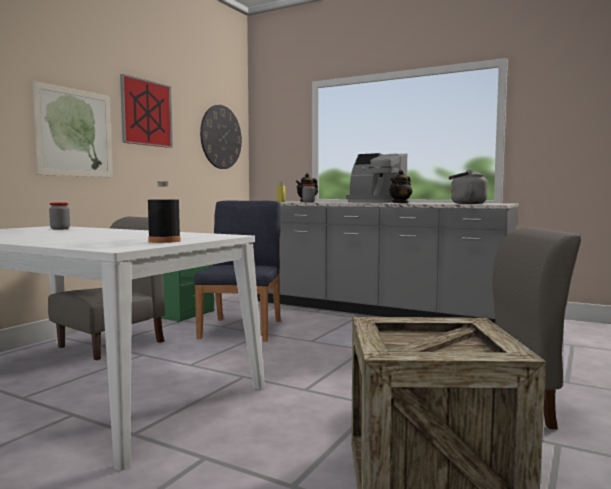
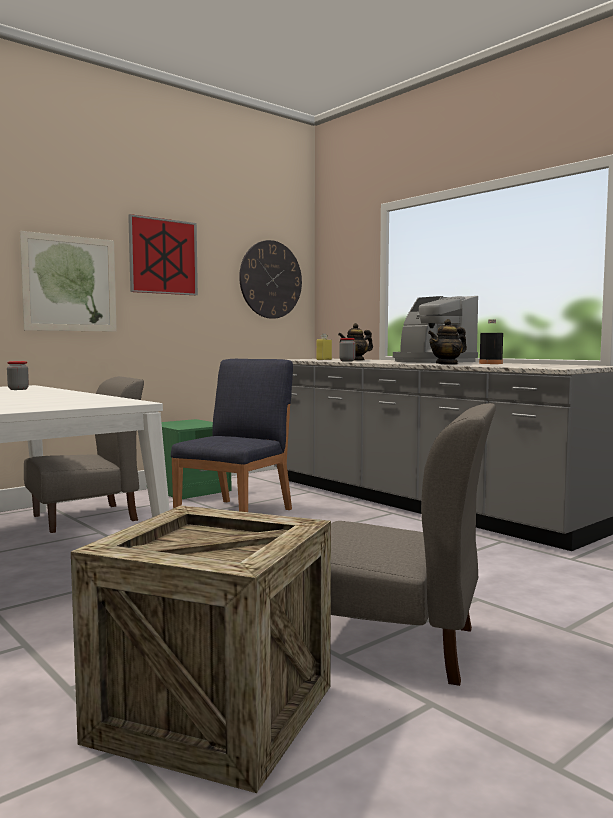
camera: 20 degrees right, 0 degrees up
(164, 241) = (38, 407): black bottle -> black bottle (490, 363)
(465, 203) = (525, 366): grey kettle -> none

